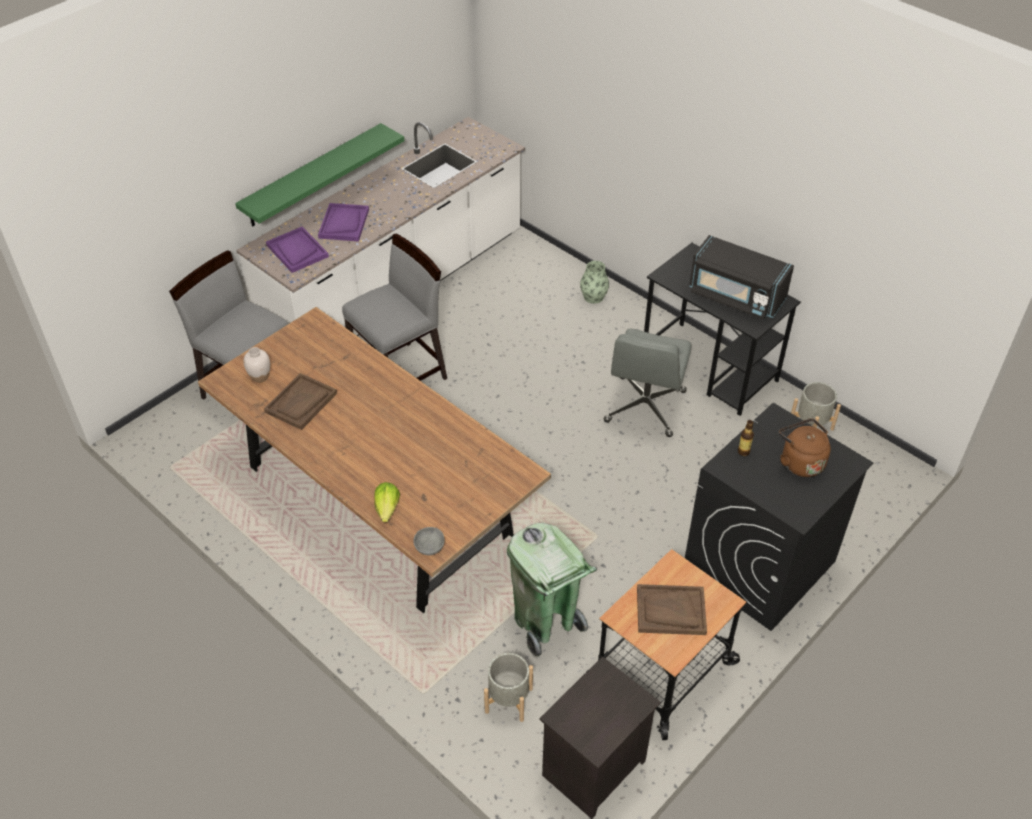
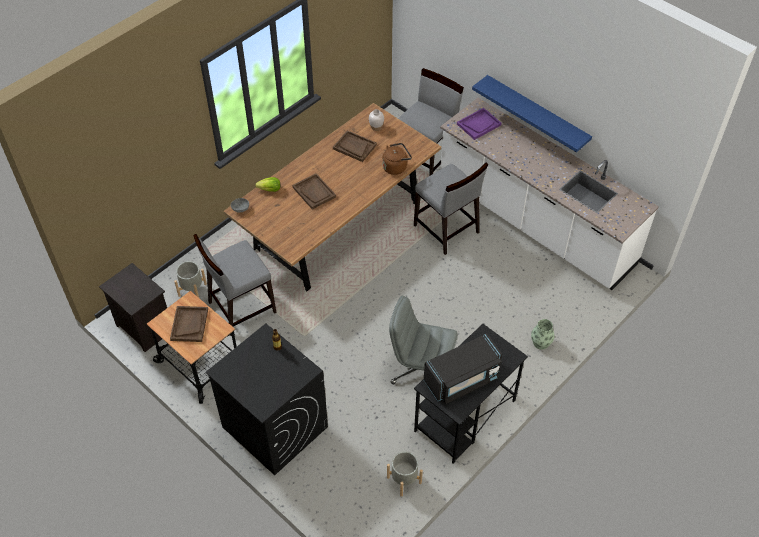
camera: 90 degrees right, 5 degrees up
(313, 175) = (536, 113): green shelf -> blue shelf
(344, 223) = (510, 144): purple tray -> none
(398, 450) = (314, 192): none -> brown tray
(545, 623) = (241, 307): green trash can -> grey chair
(735, 296) = (462, 379): black microwave -> black microwave turned 150 degrees counterclockwise
(800, 461) = (266, 378): brown kettle -> brown kettle (396, 167)

